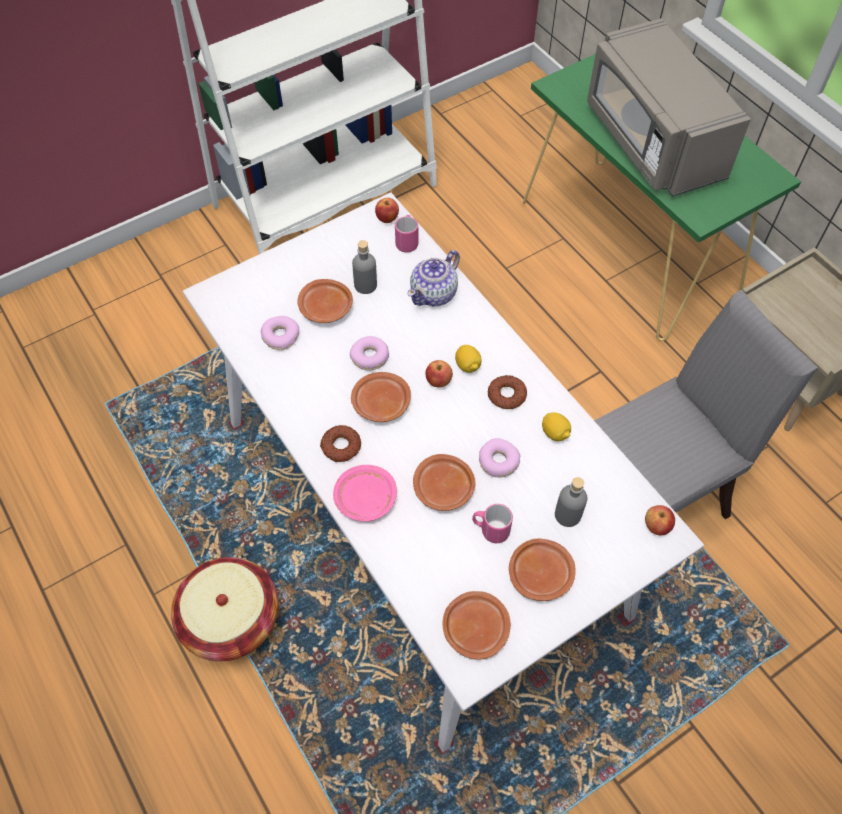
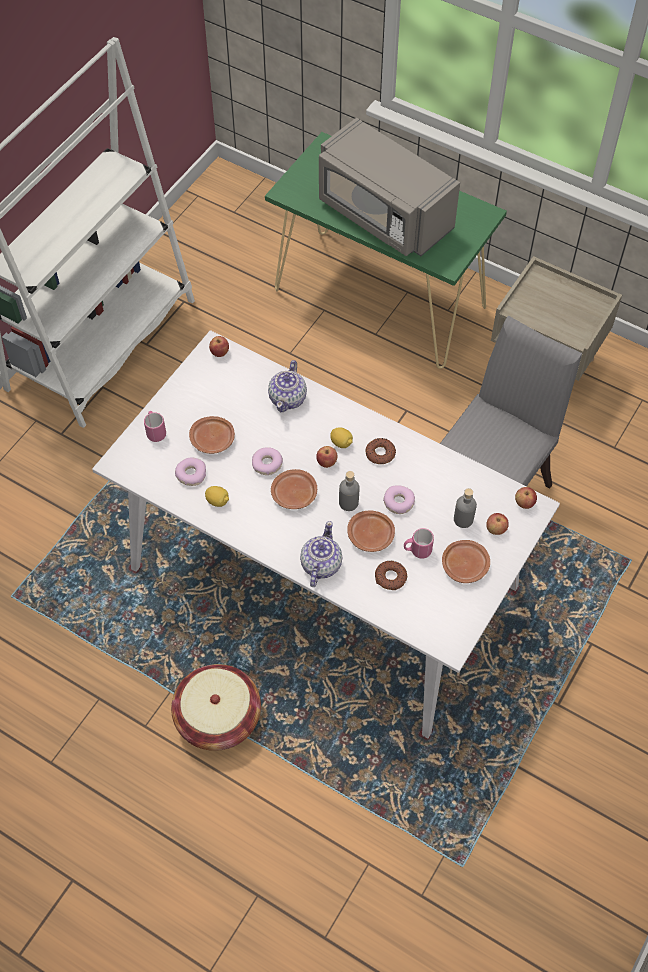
camera: 25 degrees left, 0 degrees up
(341, 446) = (283, 536): donut -> donut (390, 577)
(365, 285) = (233, 411): grey bottle -> grey bottle (348, 503)
(365, 499) = (320, 565): pink plate -> teapot
(407, 241) = (245, 365): pink mug -> pink mug (155, 431)
(475, 628) = (440, 617): brown plate -> none
(555, 433) = (427, 467): lemon -> lemon (217, 501)
(603, 544) = (496, 529): none -> apple

